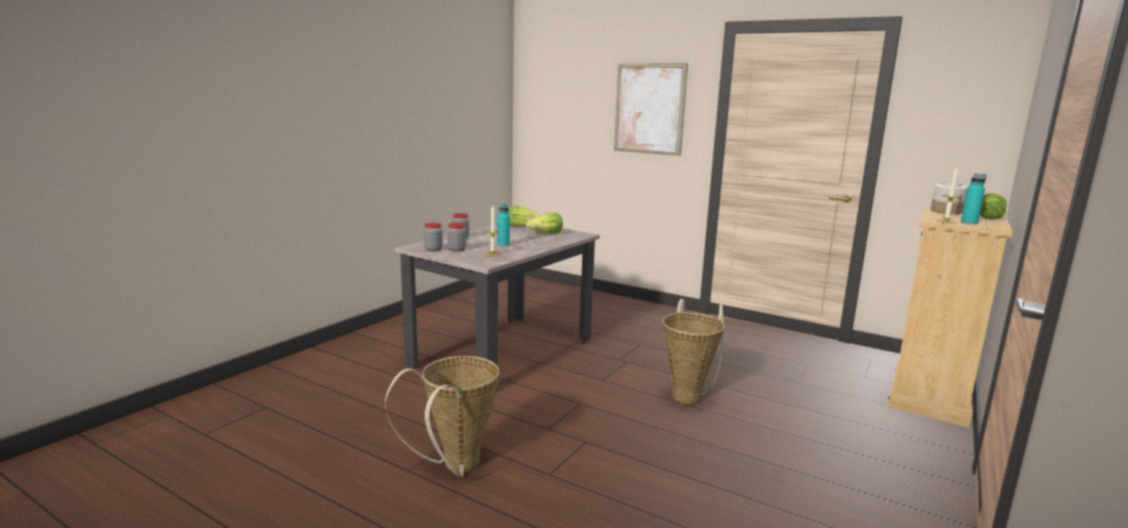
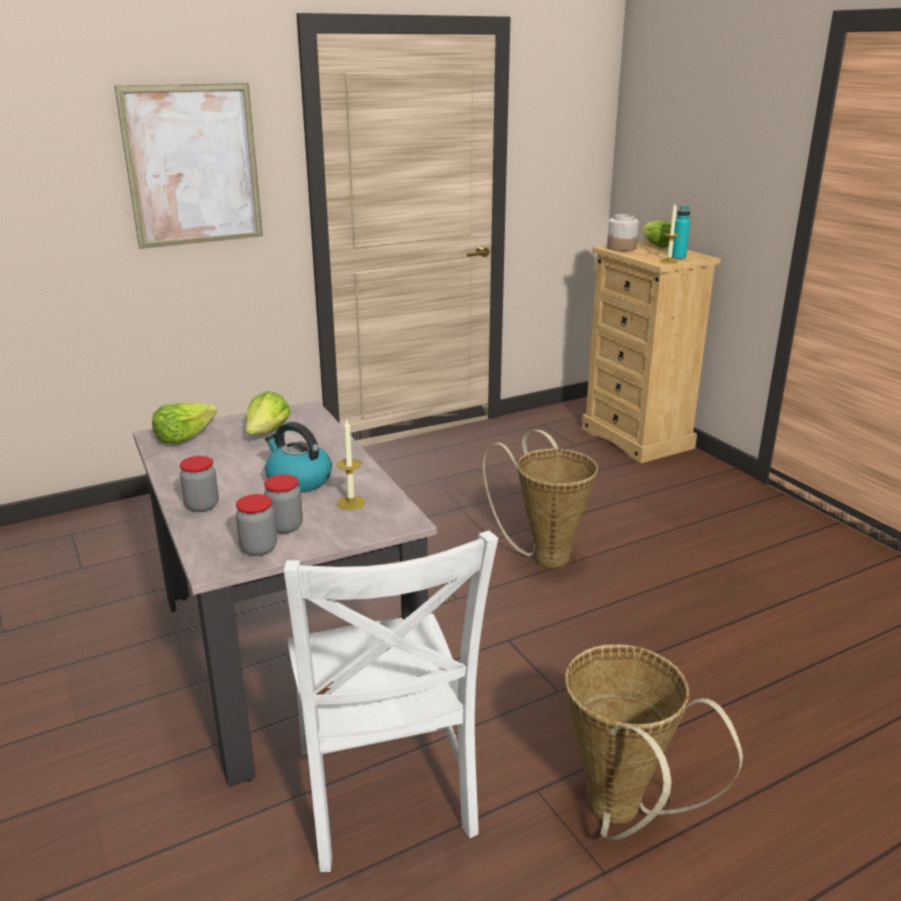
camera: 60 degrees left, 10 degrees up
(423, 399) = (384, 796): none -> white chair
(503, 245) = (298, 480): turquoise bottle -> kettle

